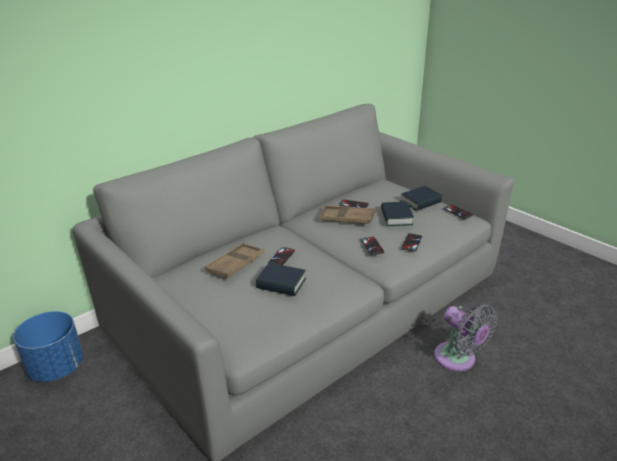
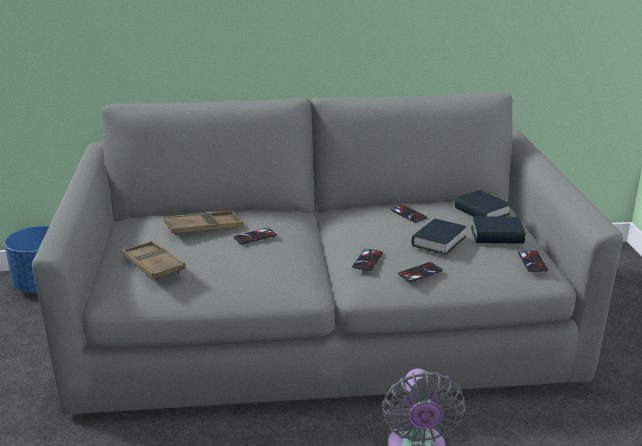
camera: 35 degrees right, 5 degrees down
(281, 284) = (219, 259): book -> book (481, 211)
(346, 218) = (378, 224): brown tray -> brown tray (153, 265)

